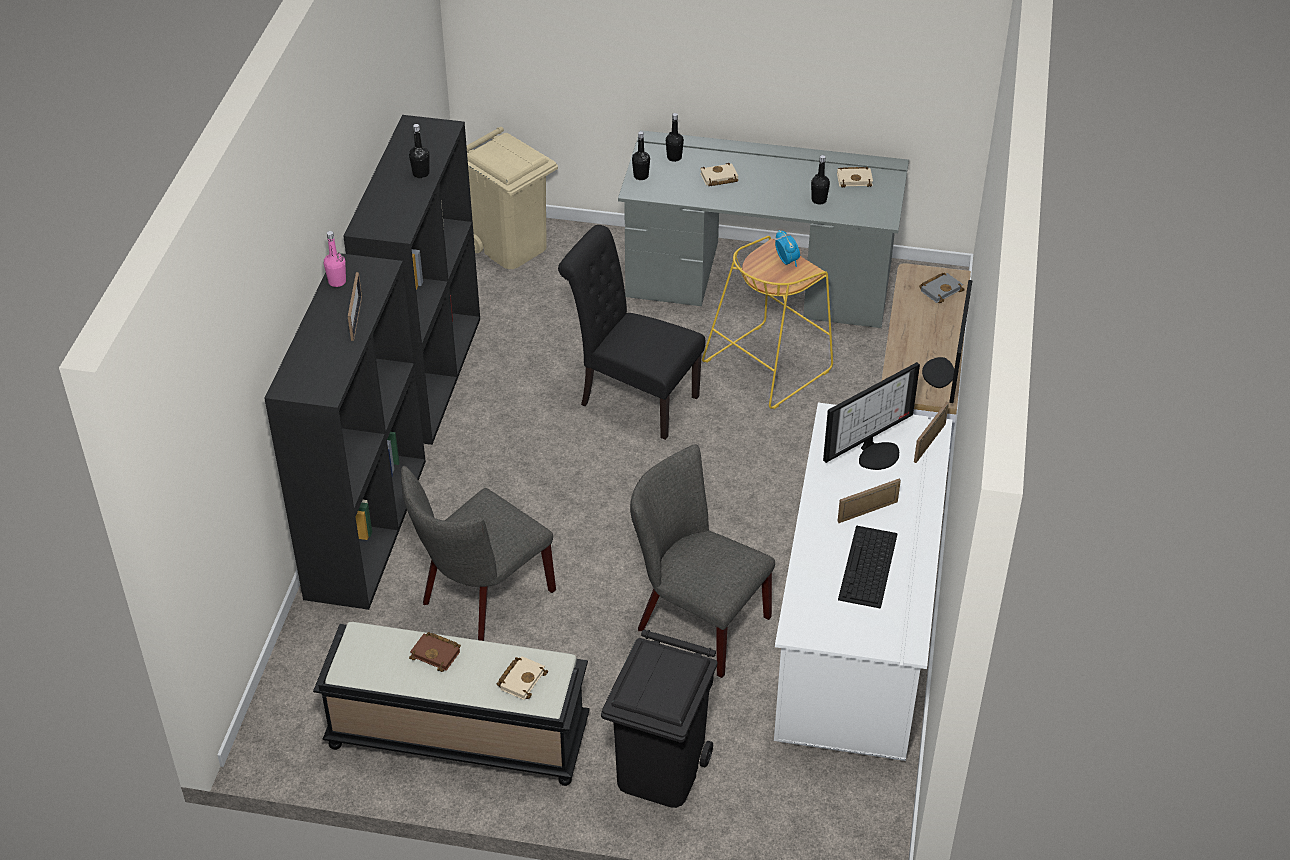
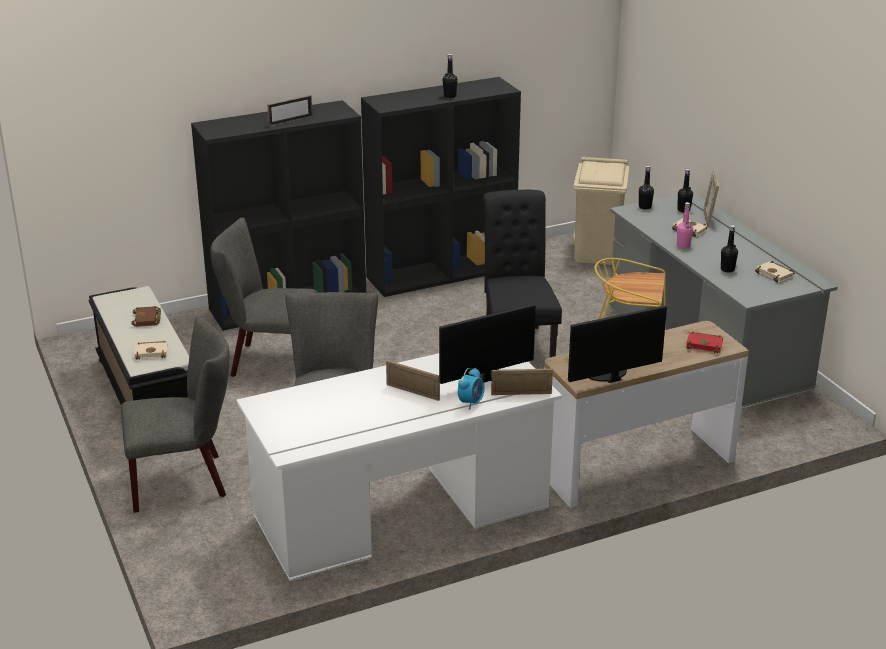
camera: 55 degrees right, 15 degrees down
(337, 282) = (316, 108): pink bottle -> pink bottle (683, 245)
(661, 771) = (184, 480): black trash can -> grey chair
(708, 153) = (708, 219): none -> picture frame
(786, 261) = (648, 286): alarm clock -> alarm clock (471, 402)
(868, 567) = (354, 410): keyboard -> none
(876, 453) = (480, 376): monitor -> monitor turned 135 degrees clockwise
(941, 289) = (705, 345): grey book -> red book

